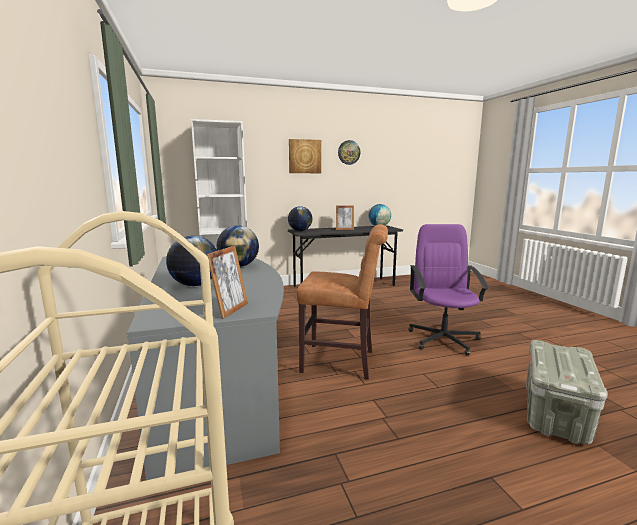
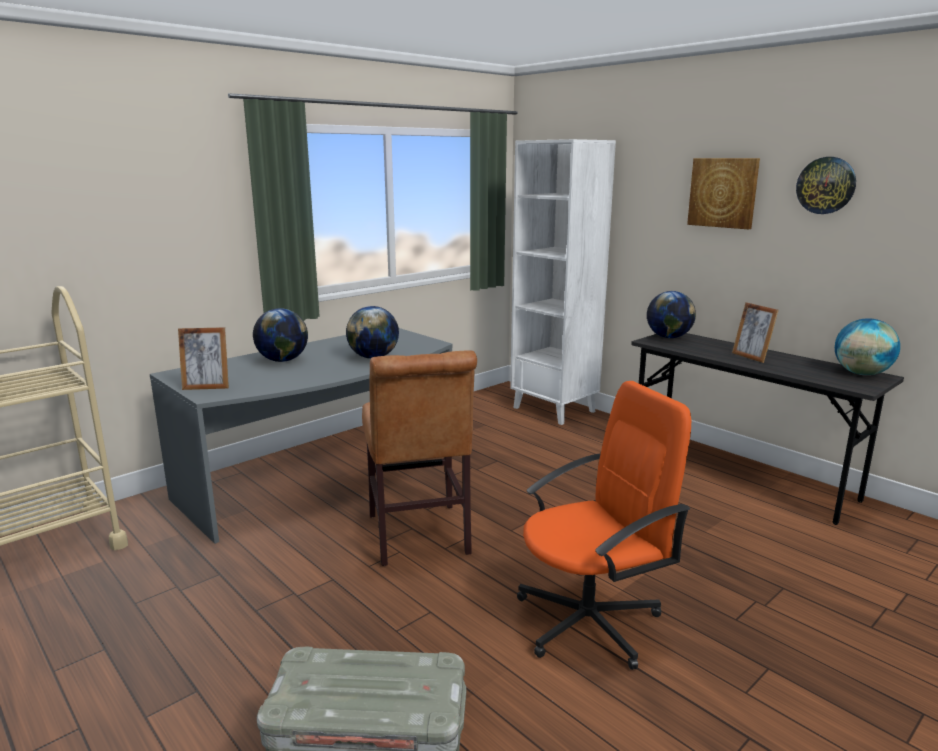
camera: 65 degrees right, 5 degrees up
(443, 339) = (590, 621): purple office chair -> orange office chair

